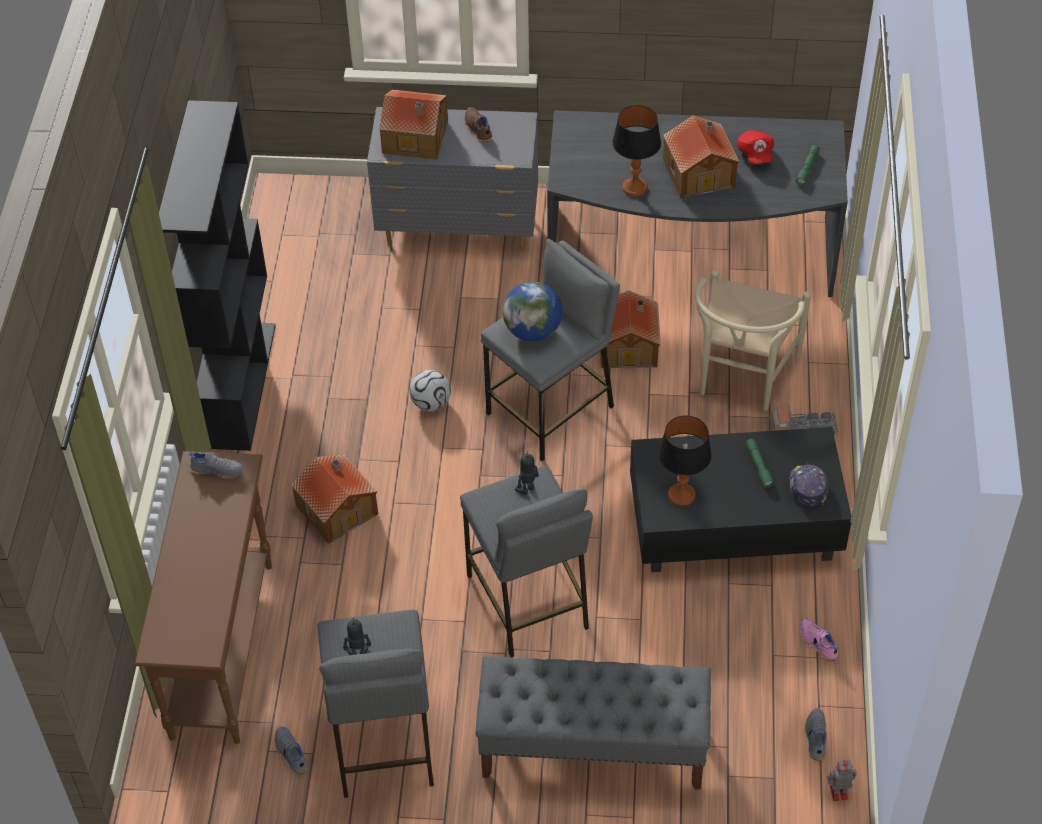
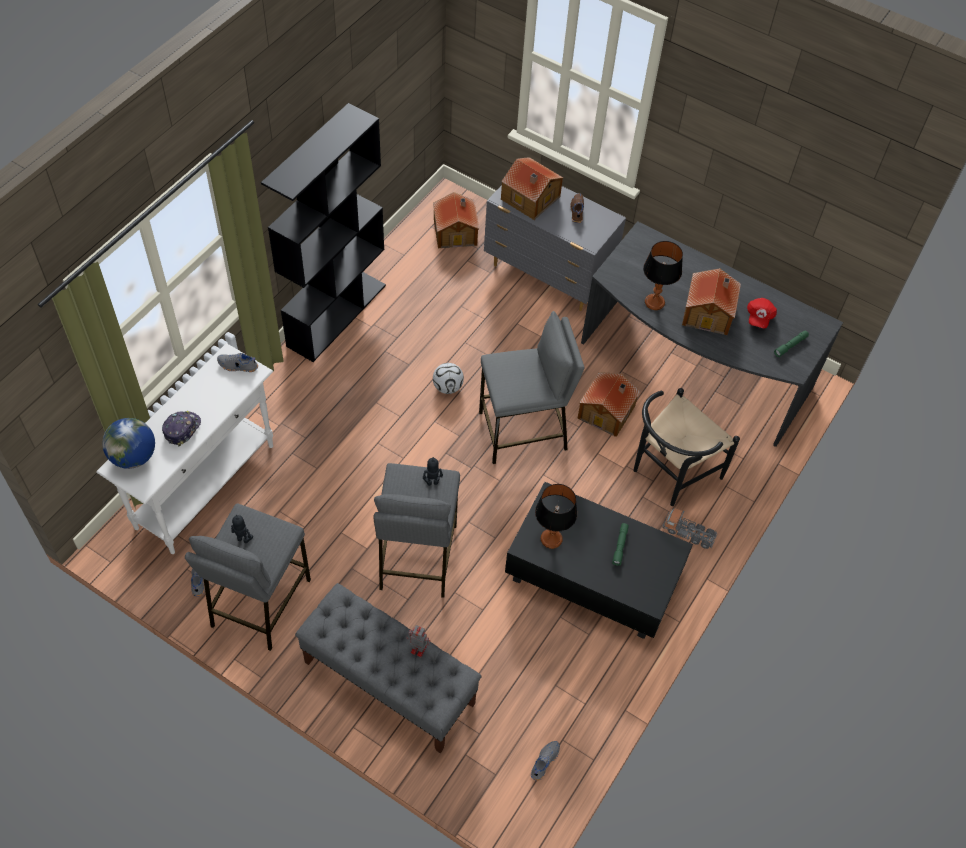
camera: 25 degrees right, 5 degrees up
(217, 469) = (237, 366): grey shoe -> grey shoe turned 150 degrees clockwise
(223, 649) = (206, 486): brown console table -> white console table
(337, 508) = (340, 428): toy house -> toy house (456, 231)
(532, 331) = (515, 371): globe -> globe (133, 456)
(741, 379) = (669, 474): beige chair -> black chair
(807, 487) = (644, 579): cap -> cap (182, 429)
(817, 643) = (592, 694): pink shoe -> none
(837, 792) = (532, 810): toy robot -> toy robot (417, 648)

